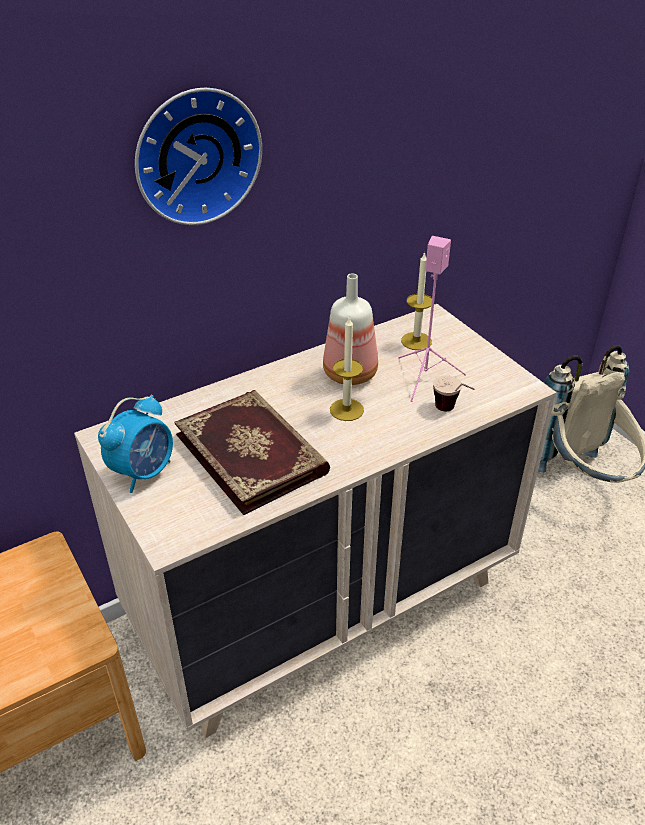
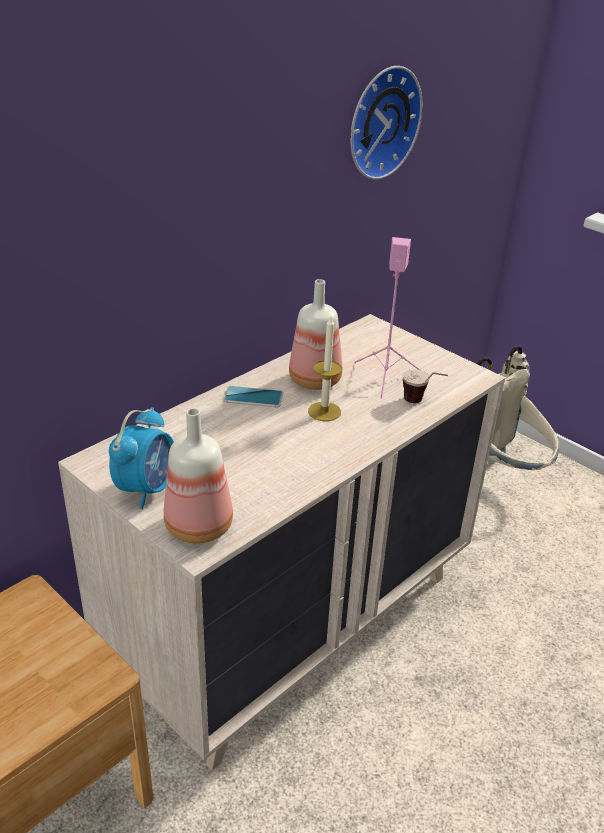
camera: 15 degrees left, 5 degrees down
(179, 519) = (201, 526): none -> bottle
(195, 155) = (174, 168): wall clock -> wall clock (380, 122)
(253, 452) = (250, 458): book -> none
(281, 386) = (253, 397): none -> phone
(416, 341) = (365, 347): candle -> none

